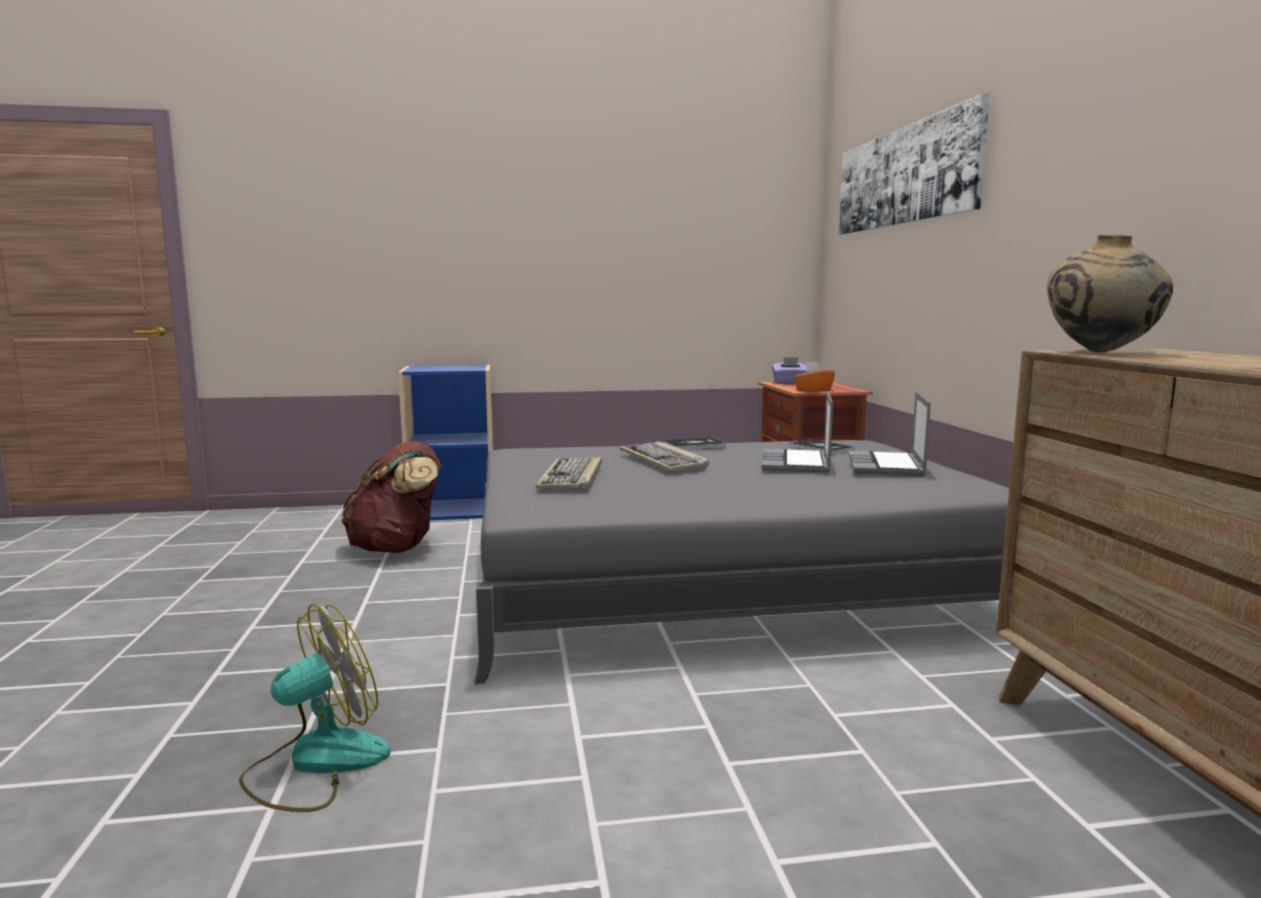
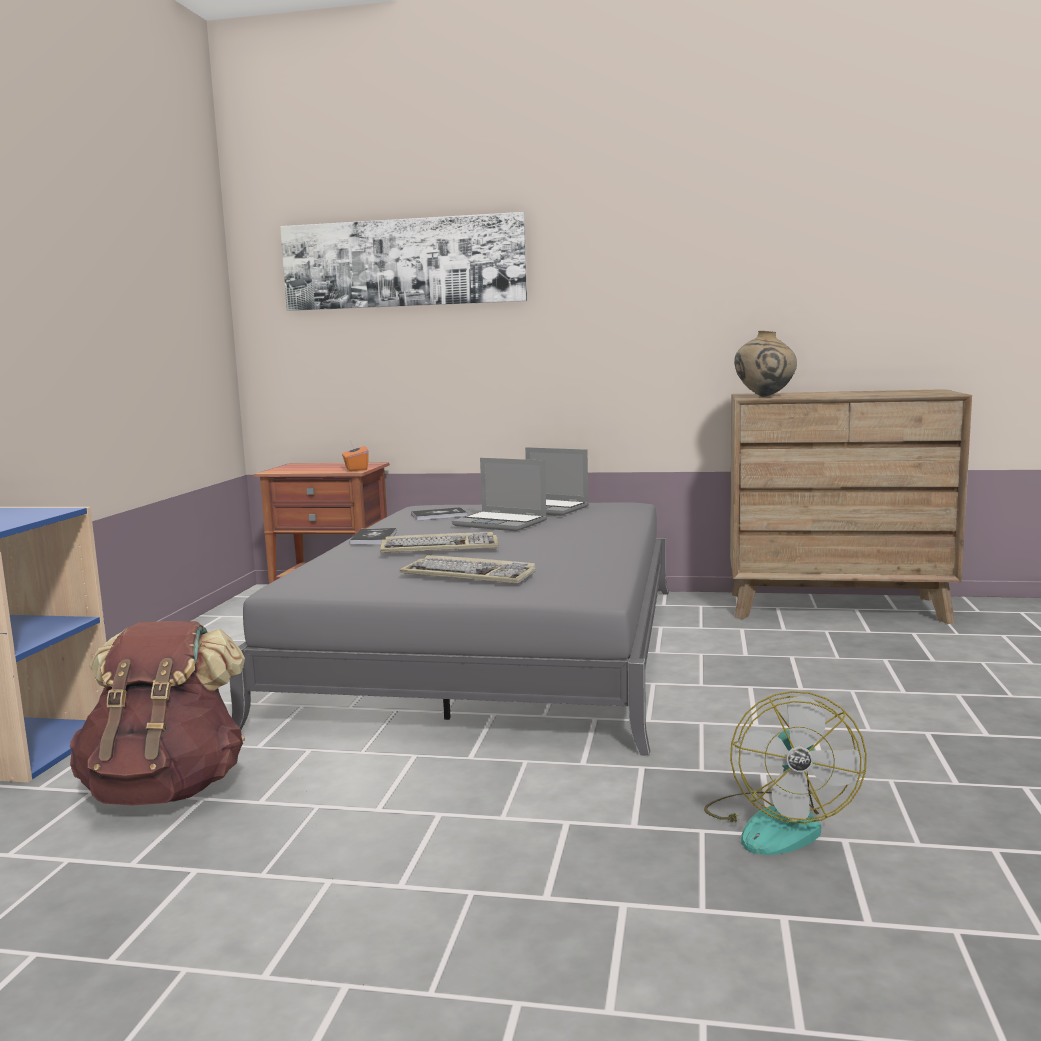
camera: 70 degrees left, 0 degrees up
(316, 763) = (778, 823): fan -> fan turned 150 degrees counterclockwise
(789, 383) = (288, 469): purple tissue box -> none

